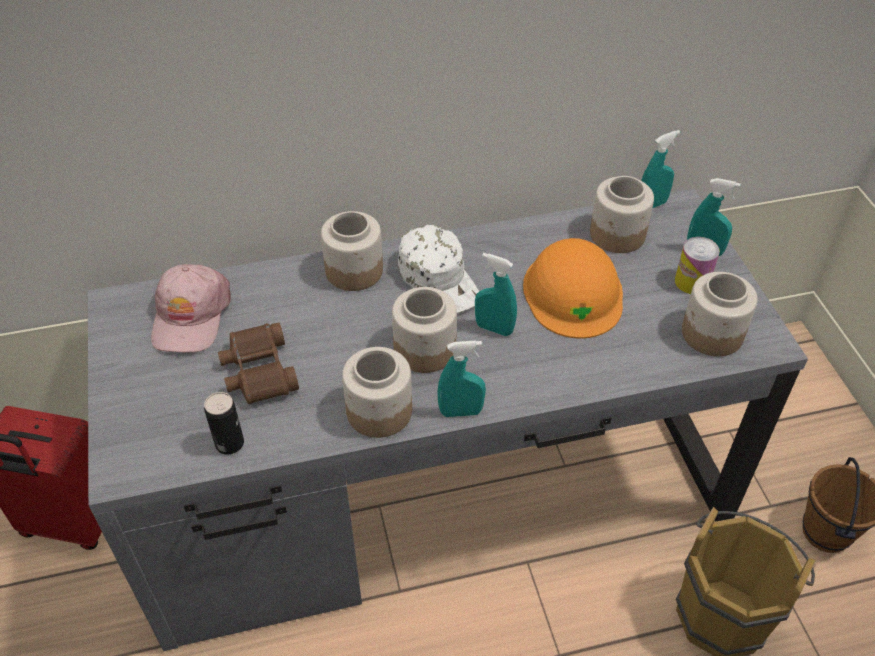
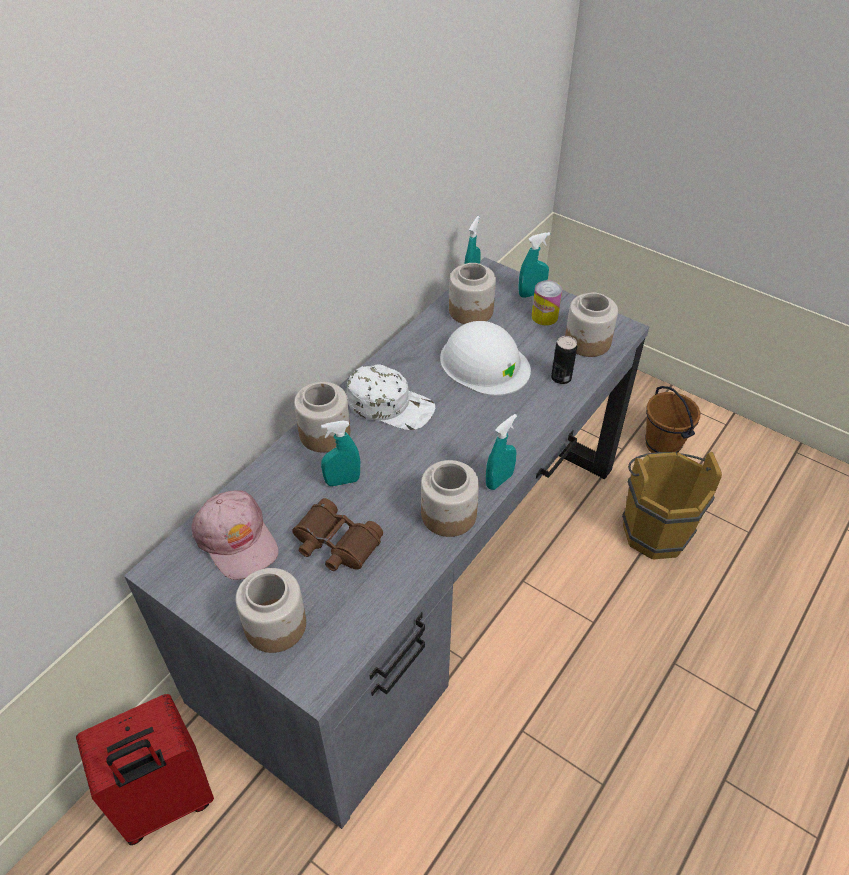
camera: 40 degrees left, 0 degrees up
(229, 443) = (372, 605): can -> can (561, 377)
(425, 349) = (433, 455): jar -> jar (276, 624)
(494, 328) = (461, 415): turquoise spray bottle -> turquoise spray bottle (342, 481)
(573, 292) = (484, 363): orange hard hat -> white hard hat

